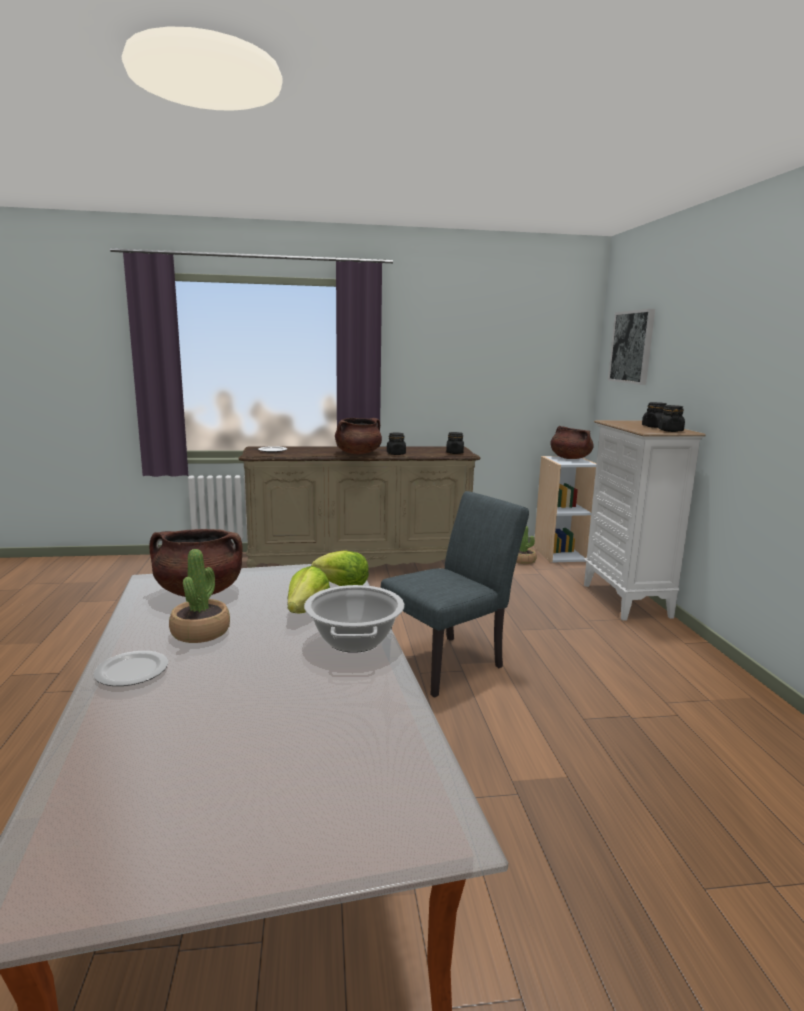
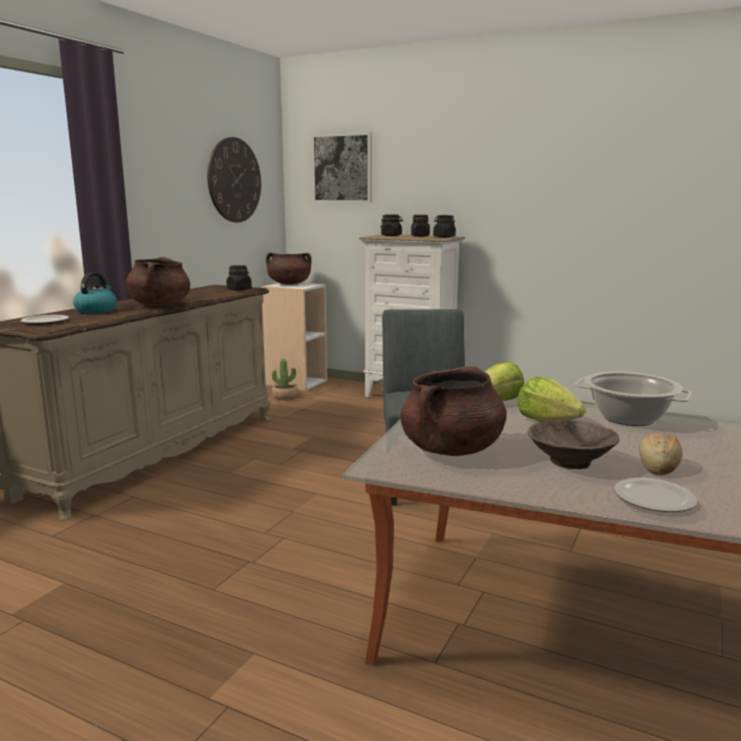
camera: 55 degrees left, 0 degrees up
(200, 632) = (571, 462): potted plant -> brown bowl
(216, 666) = (658, 466): none -> bread
(318, 449) = (96, 310): none -> kettle
(396, 454) = (197, 299): black jar -> black jar (391, 235)
(522, 357) = (234, 180): none -> wall clock

